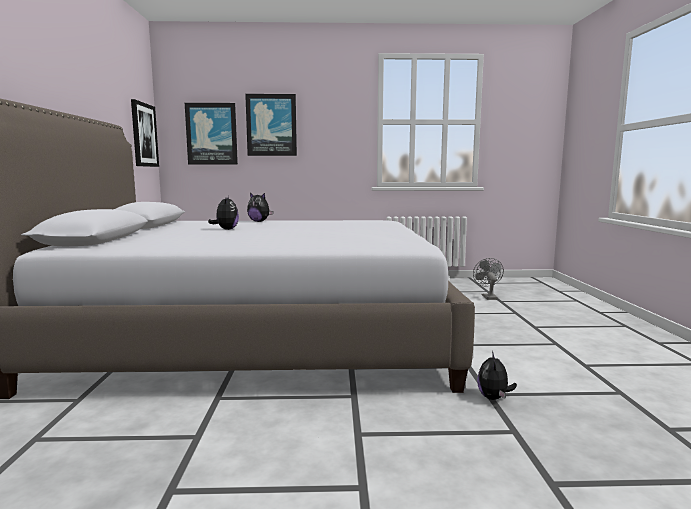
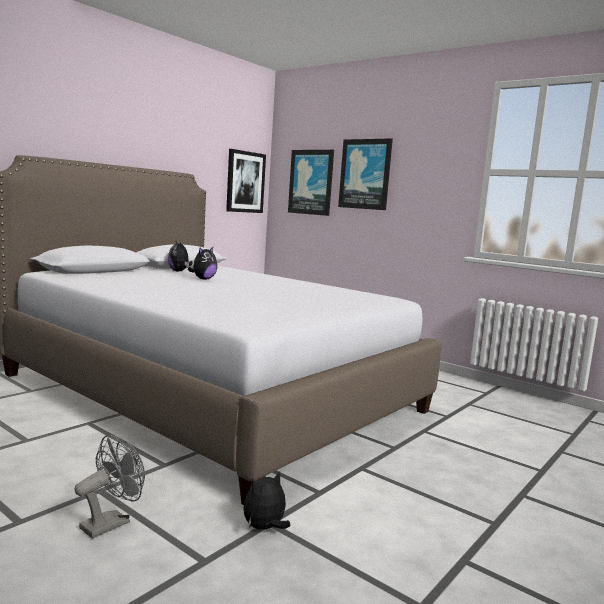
camera: 40 degrees right, 0 degrees up
(259, 221) = (268, 277): plush toy -> plush toy (179, 271)
(487, 296) = (555, 440): grey fan -> grey fan (111, 522)

